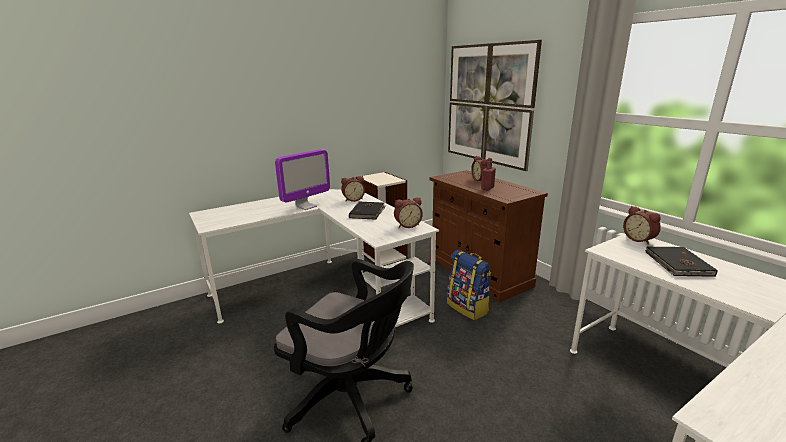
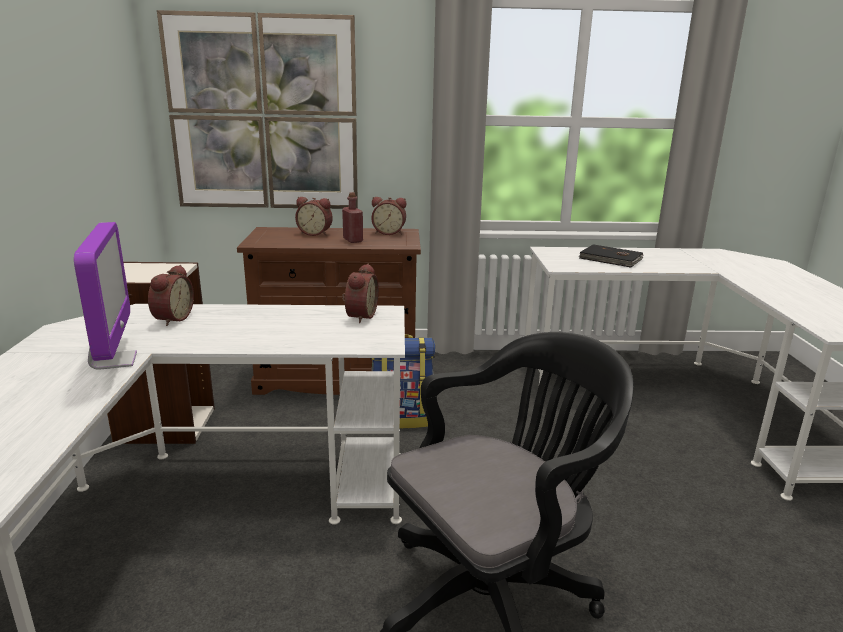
camera: 60 degrees left, 0 degrees up
(368, 212) = (256, 324): black book -> none
(639, 239) = (551, 250): alarm clock -> alarm clock (389, 233)

